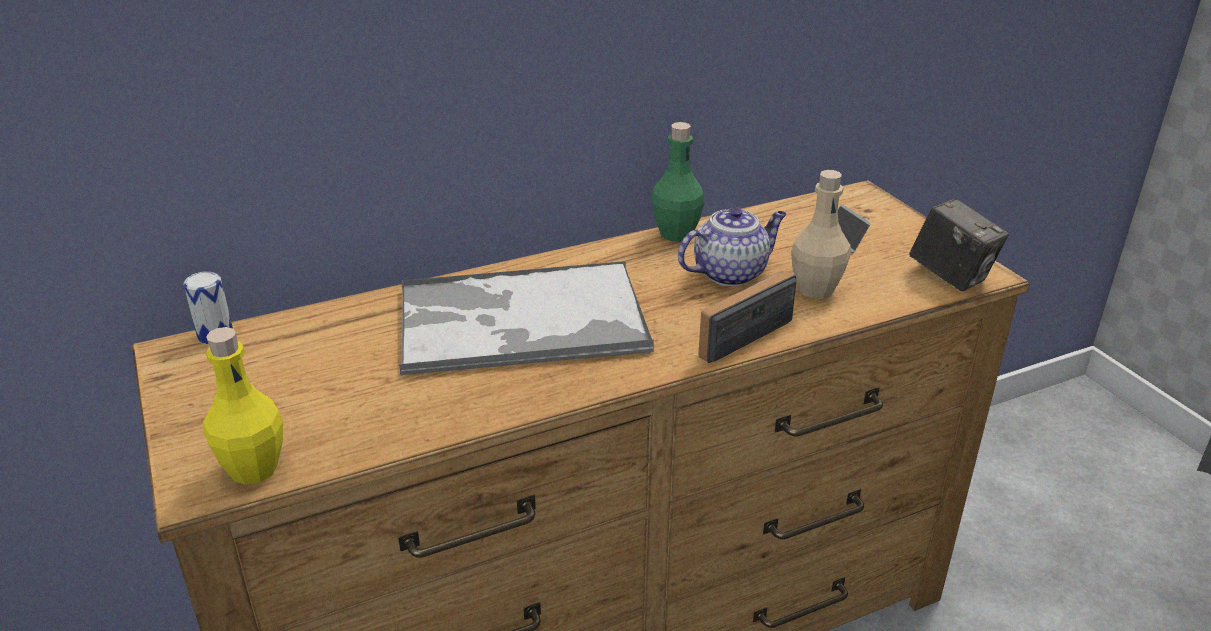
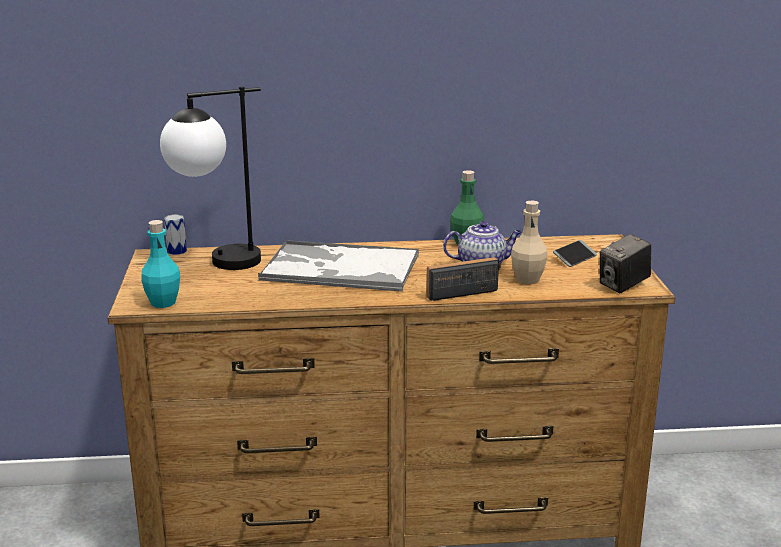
camera: 20 degrees right, 10 degrees down
(253, 469) = (163, 303): yellow bottle -> turquoise bottle
(304, 351) = (216, 264): none -> table lamp
(951, 276) = (623, 286): camera -> camera turned 75 degrees clockwise

